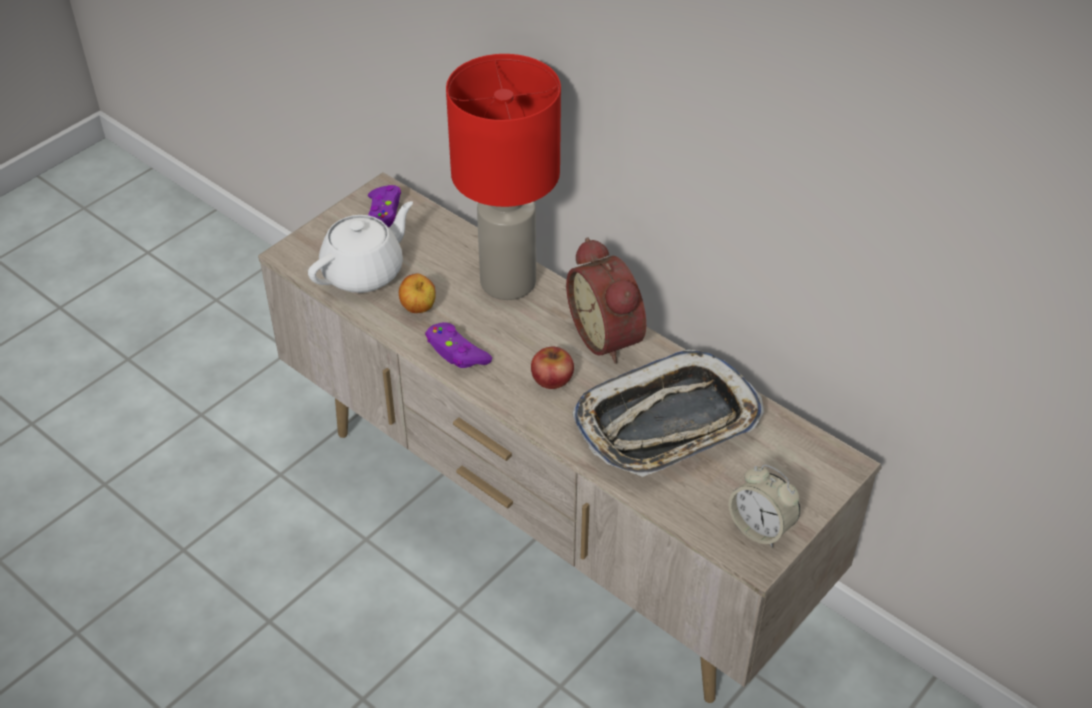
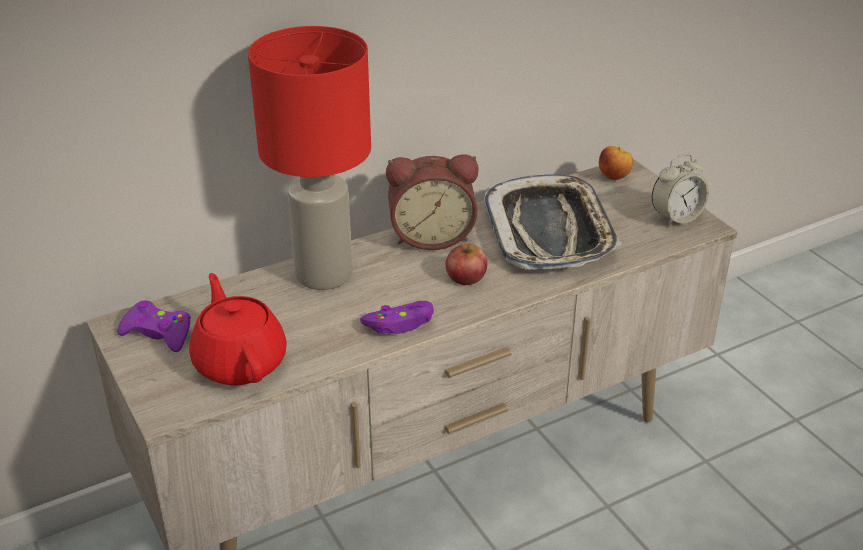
camera: 70 degrees left, 10 degrees down
(364, 272) = (240, 362): white teapot -> red teapot
(418, 309) = (323, 336): apple -> apple (614, 177)

